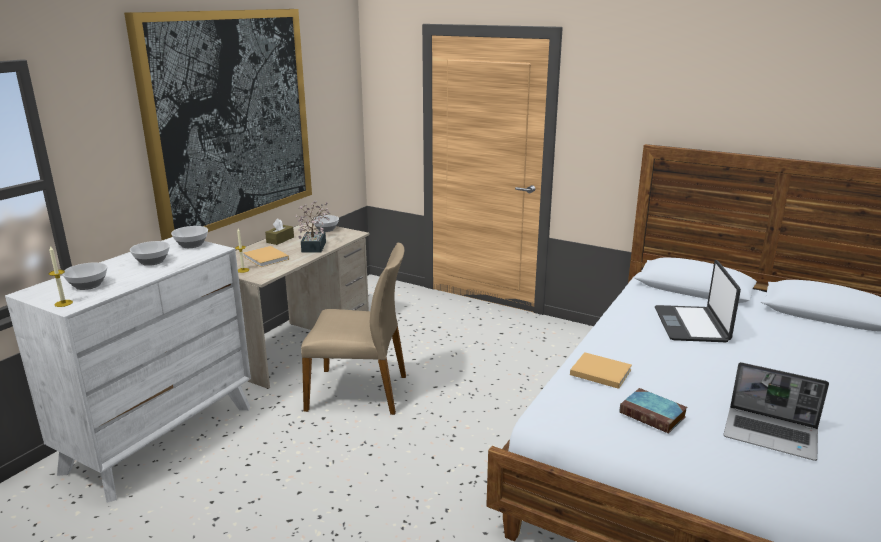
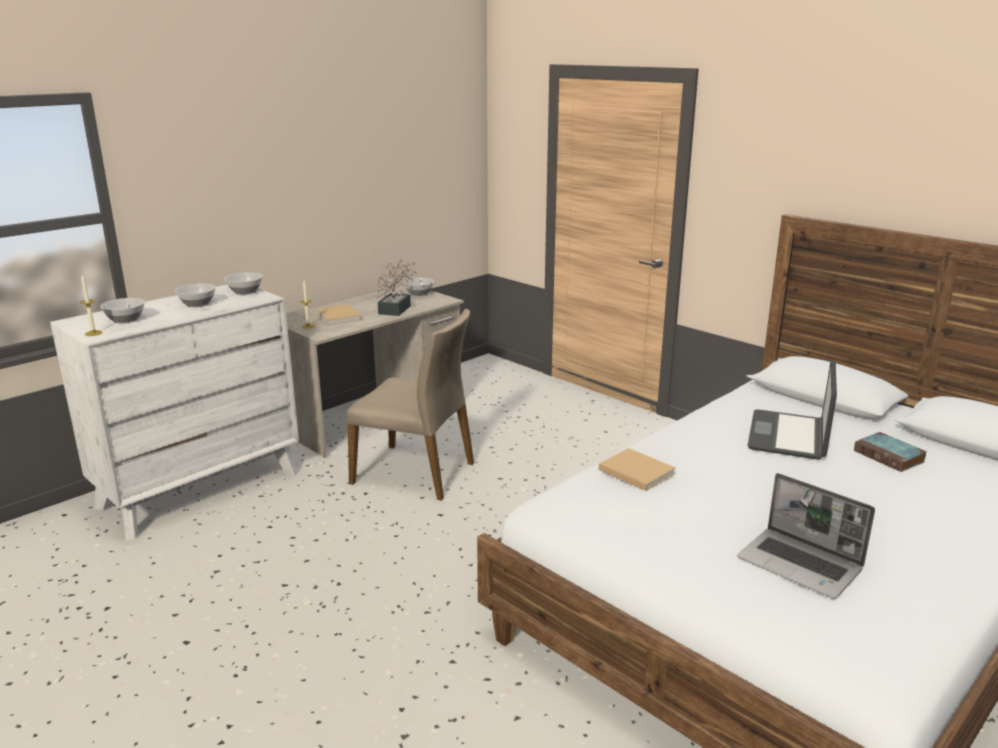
camera: 15 degrees right, 0 degrees up
(230, 118) = (315, 163): picture -> none
(280, 240) = (365, 300): brown tissue box -> none
(654, 415) = (667, 523): book -> book (890, 456)

